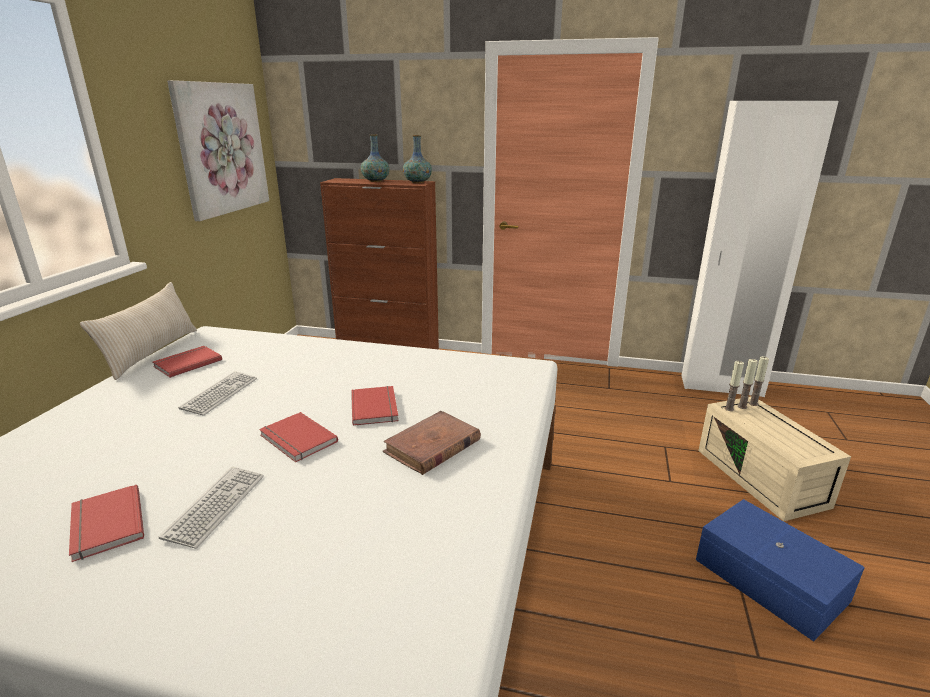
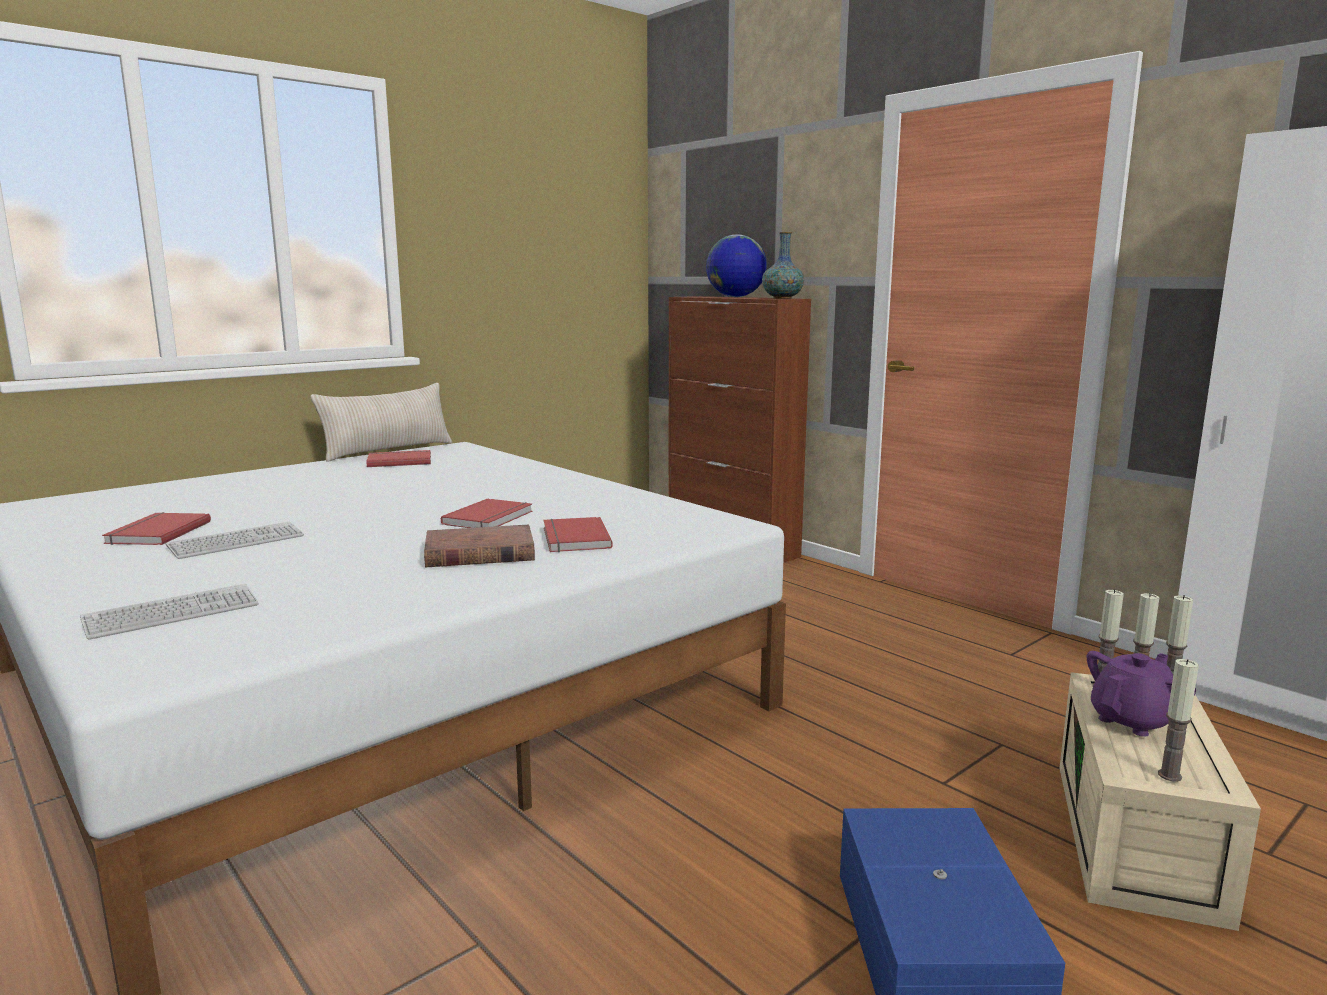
camera: 35 degrees right, 10 degrees down
(220, 394) = (381, 483): keyboard -> keyboard (172, 614)
(222, 149) = (561, 251): picture -> none
(296, 440) = (376, 522): red book -> red book (573, 538)
(375, 181) = (735, 297): vase -> globe
(762, 425) = (1132, 720): none -> purple teapot
(810, 452) = (1169, 775): none -> candle

